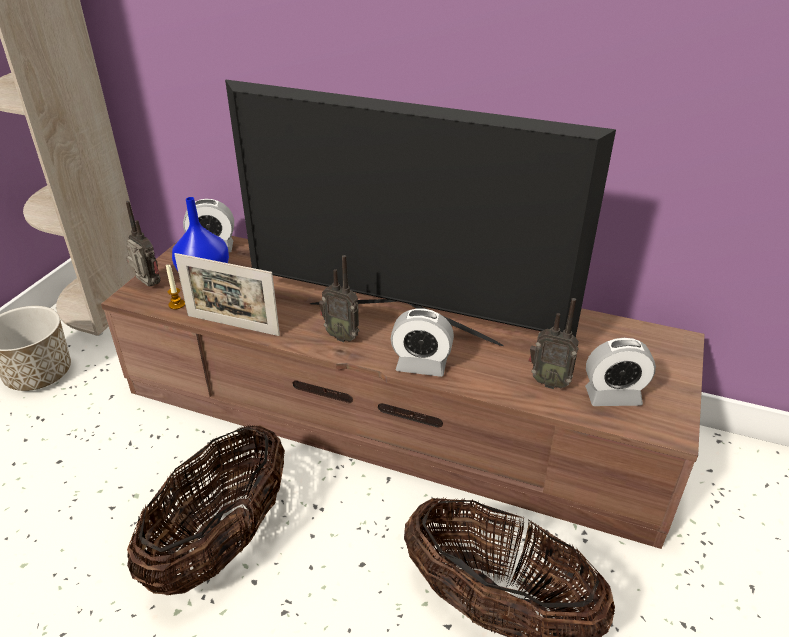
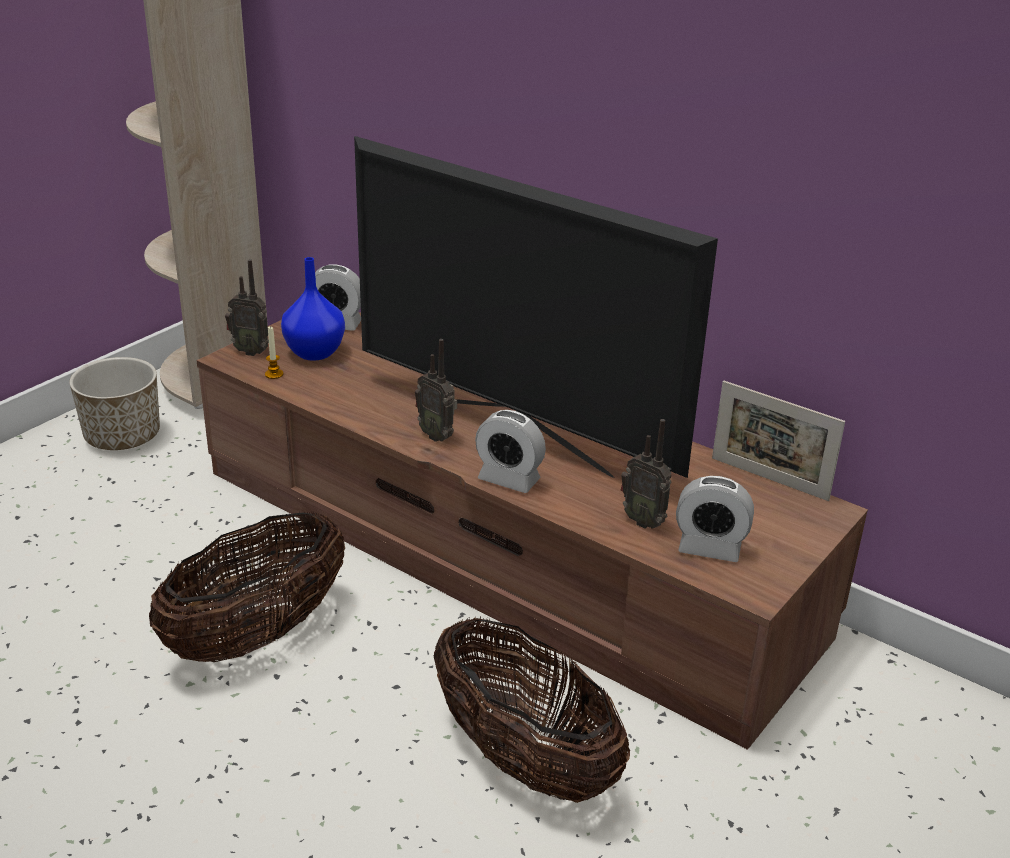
camera: 15 degrees right, 5 degrees down
(148, 286) = (251, 351): radio -> radio turned 135 degrees clockwise
(233, 325) = (324, 404): picture frame -> picture frame (769, 479)

